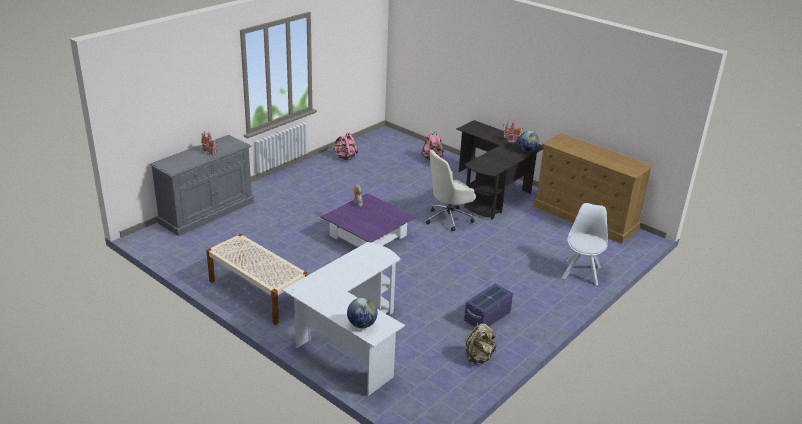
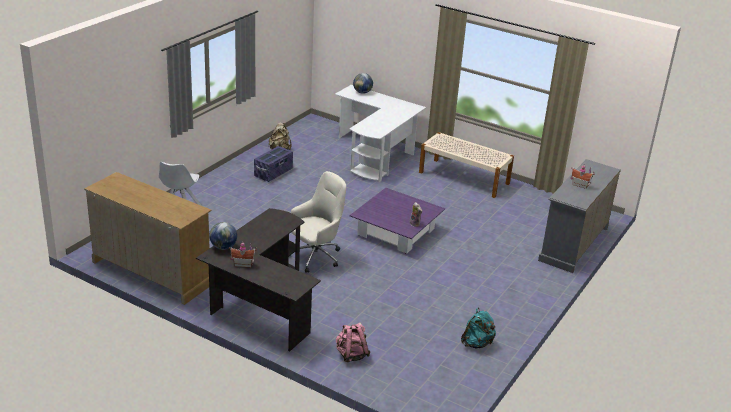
camera: 170 degrees right, 0 degrees up
(345, 157) = (476, 343): pink backpack -> turquoise backpack

